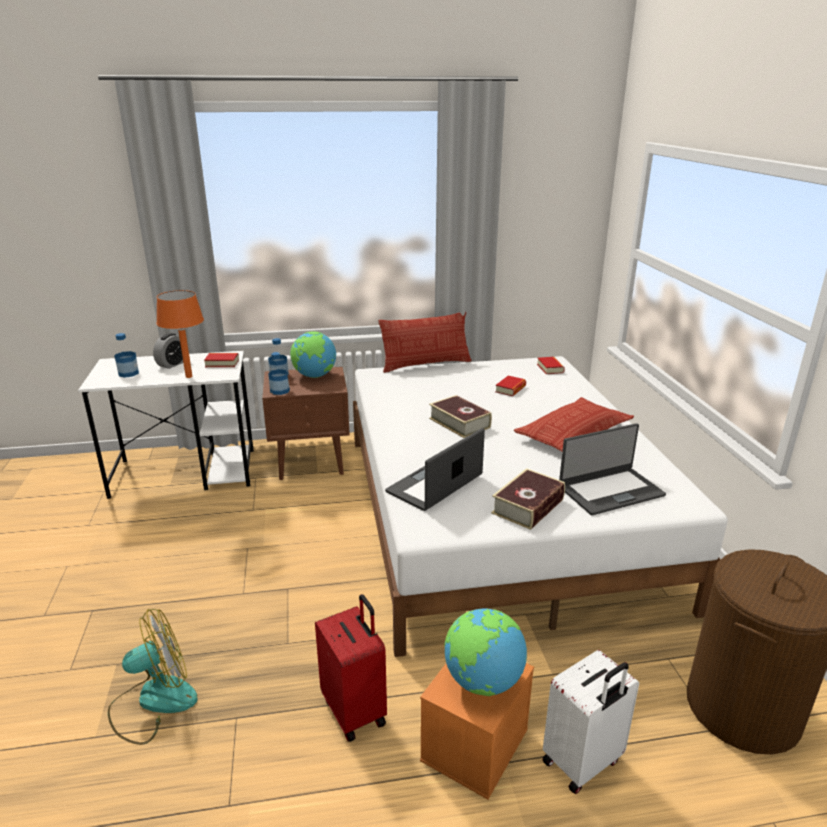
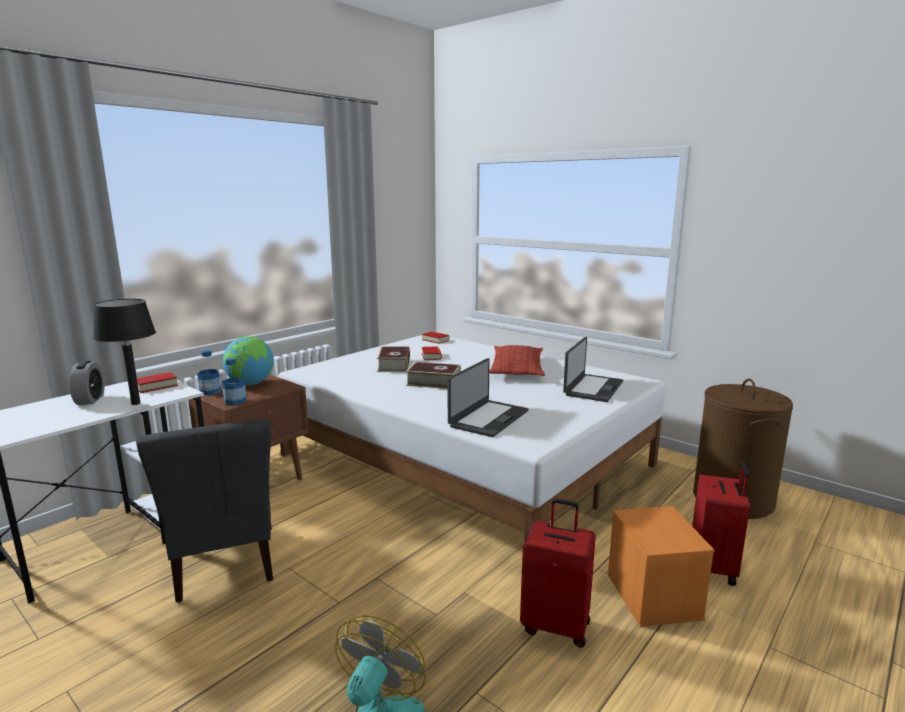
camera: 40 degrees left, 10 degrees down
(128, 373) = (41, 419): bottle -> none
(189, 376) = (135, 403): orange table lamp -> black table lamp
(218, 523) = (225, 563): none -> grey chair
(425, 364) = (337, 357): pillow -> none
(435, 484) = (488, 418): laptop -> laptop turned 150 degrees counterclockwise
(482, 681) = (663, 527): globe -> none
(528, 506) = (566, 410): book -> book (394, 365)
(583, 763) = (714, 568): white suitcase -> red suitcase

